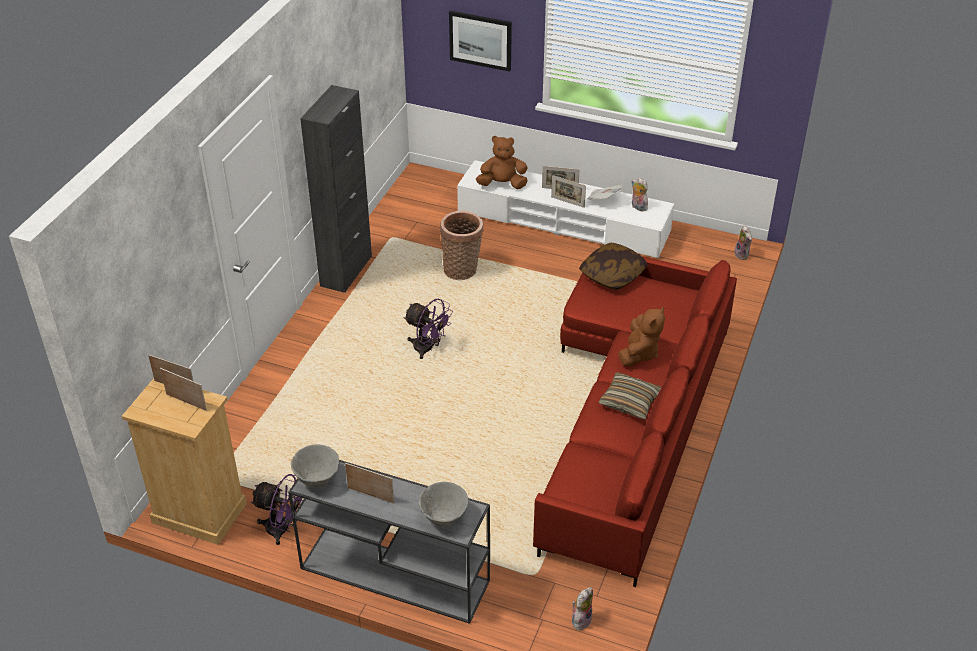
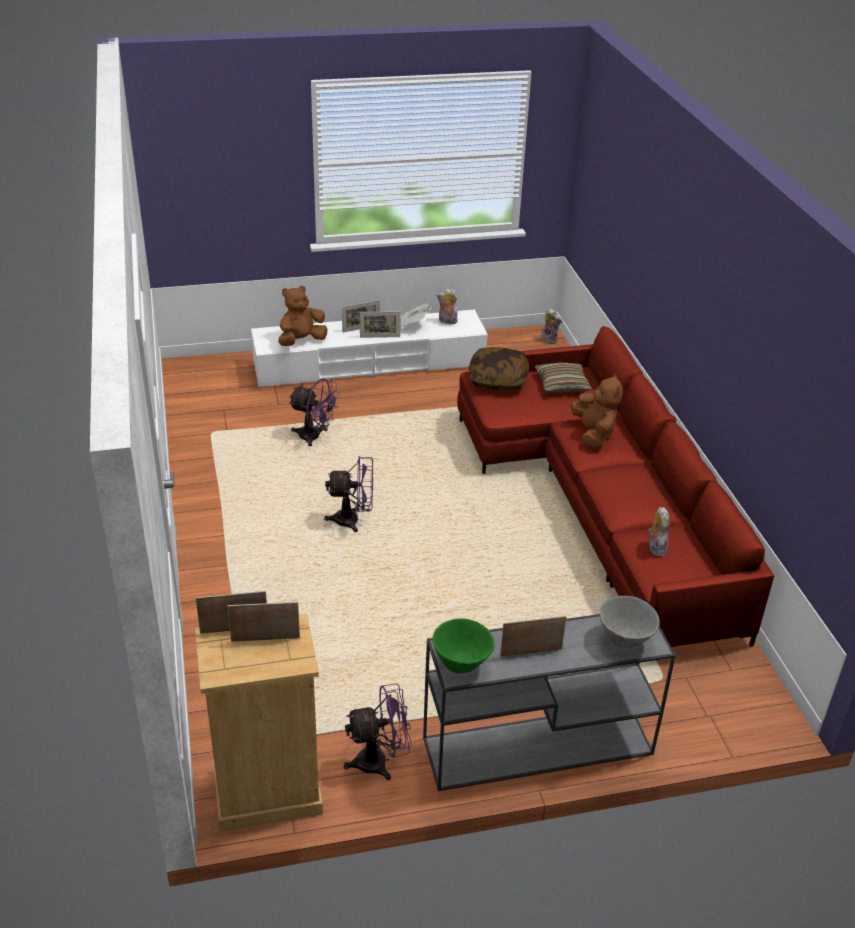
camera: 35 degrees left, 5 degrees down
(317, 480) = (461, 664): grey bowl -> green bowl
(346, 271) = (193, 480): black cabinet -> none
(462, 270) = (315, 437): basket -> purple fan
(480, 40) = (238, 188): picture -> none
(580, 619) = (740, 697): plush toy -> plush toy (655, 547)
(629, 401) = (631, 476): pillow -> pillow (562, 384)

